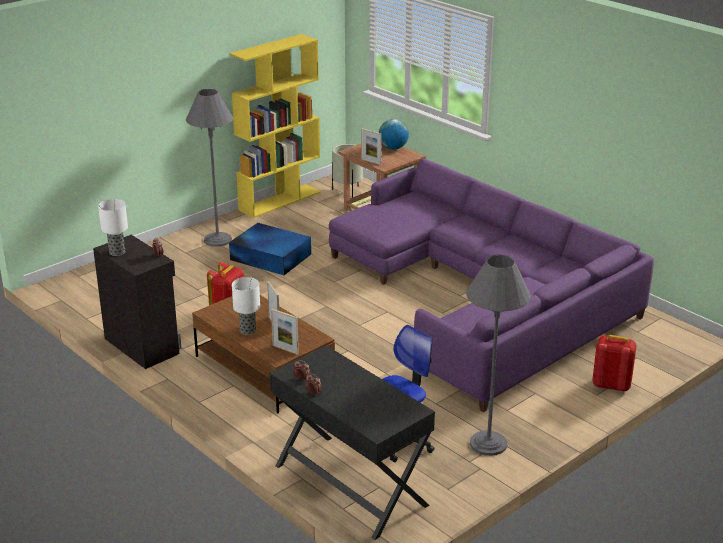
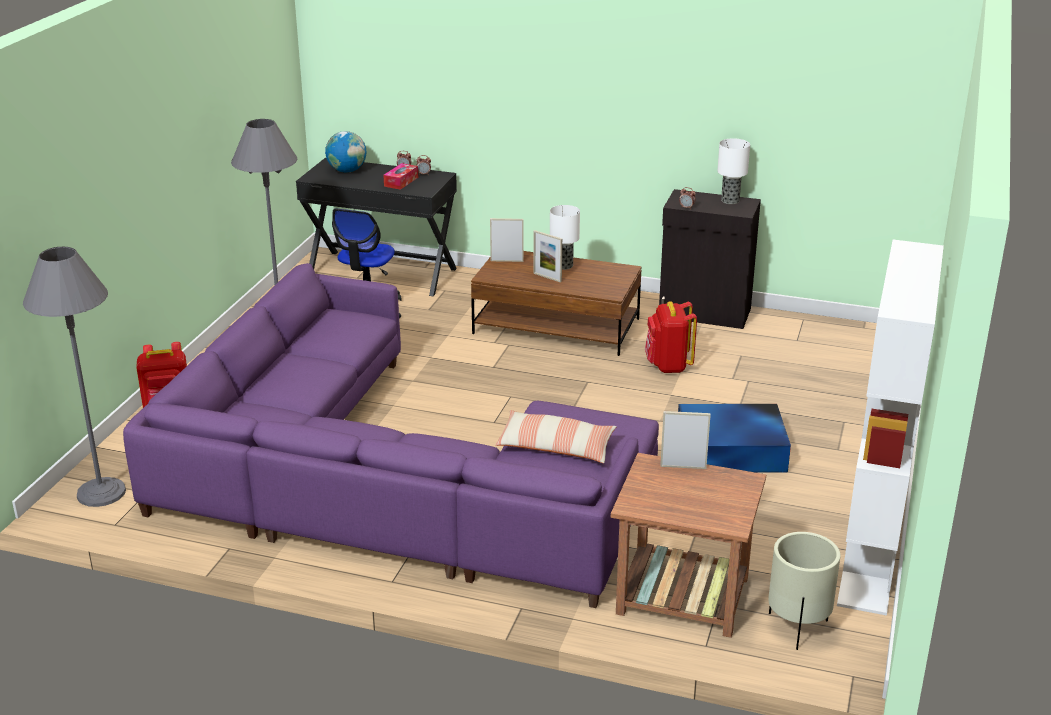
camera: 150 degrees right, 0 degrees up
(217, 240) = (838, 453): grey floor lamp -> grey floor lamp (101, 493)
(280, 201) = (870, 559): yellow bookcase -> white bookcase
(333, 375) = (401, 182): none -> tissue box
(393, 148) = (687, 514): globe -> globe (347, 171)
(404, 215) = (555, 447): none -> pillow

